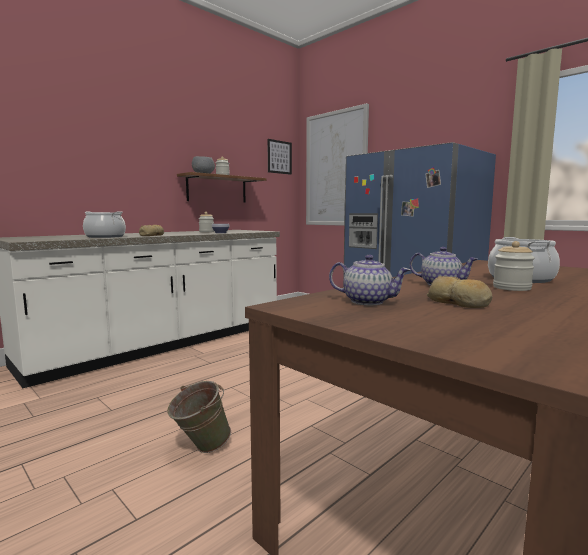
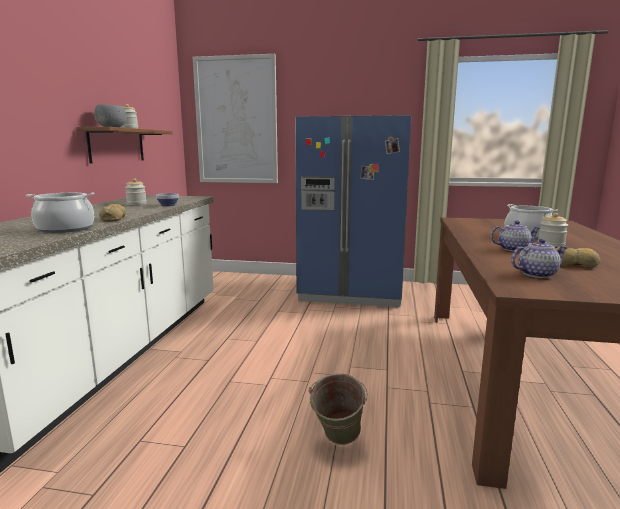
camera: 35 degrees left, 5 degrees up
(279, 157) = (166, 102): picture -> none

